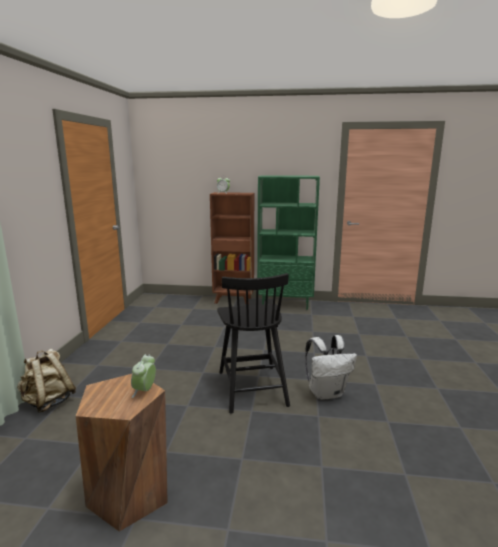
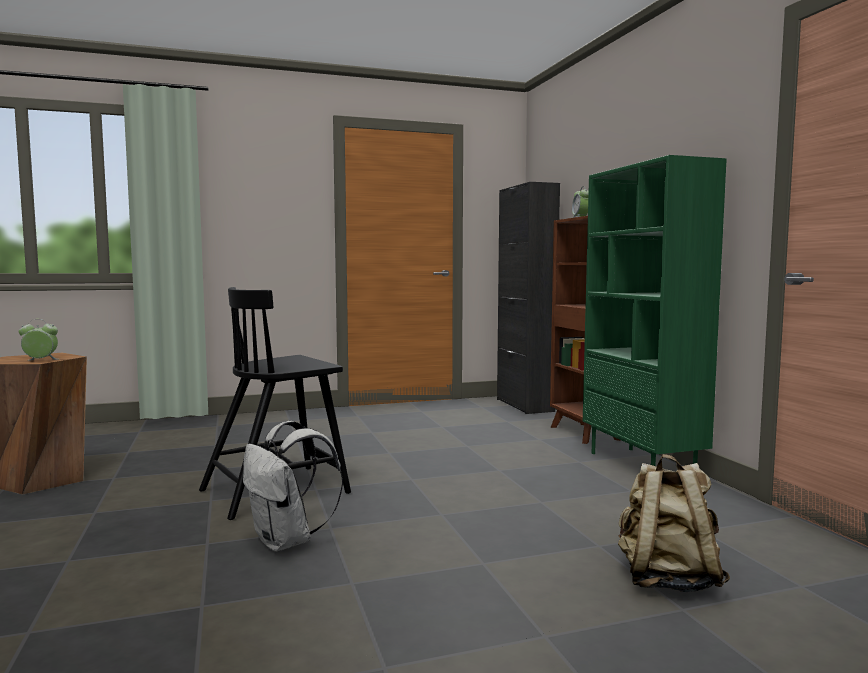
camera: 65 degrees right, 10 degrees down
(48, 402) = (202, 423): beige backpack -> beige backpack (667, 579)
(168, 297) = (524, 405): none -> black cabinet

